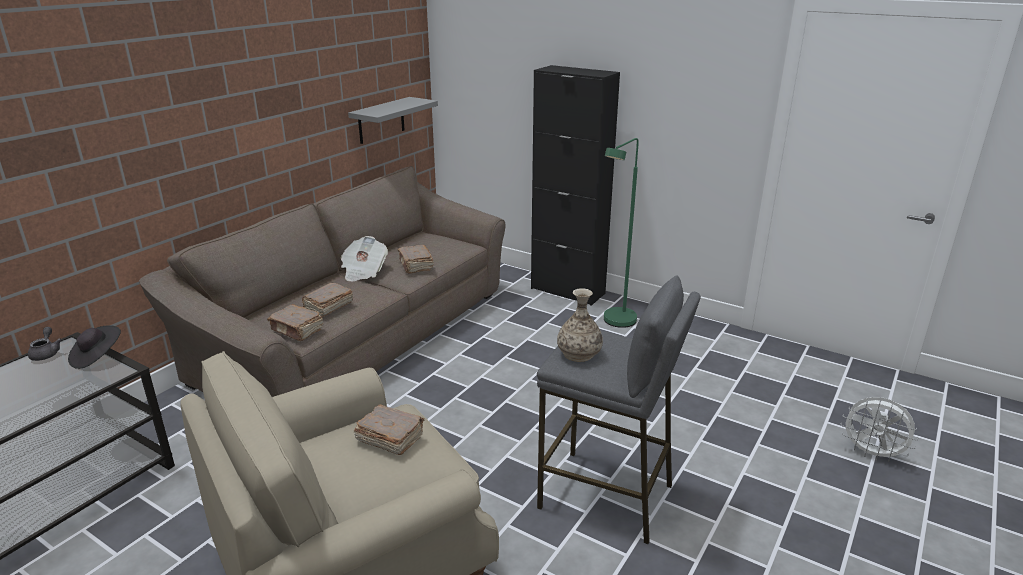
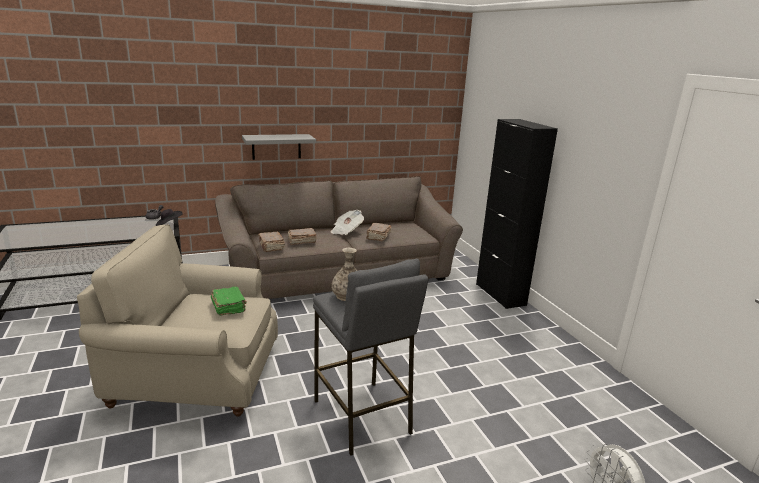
camera: 35 degrees right, 5 degrees down
(381, 120) = (410, 142): grey shelf -> grey shelf (276, 146)
(389, 438) = (229, 307): brown book -> green book
(615, 323) = (509, 325): green floor lamp -> none

